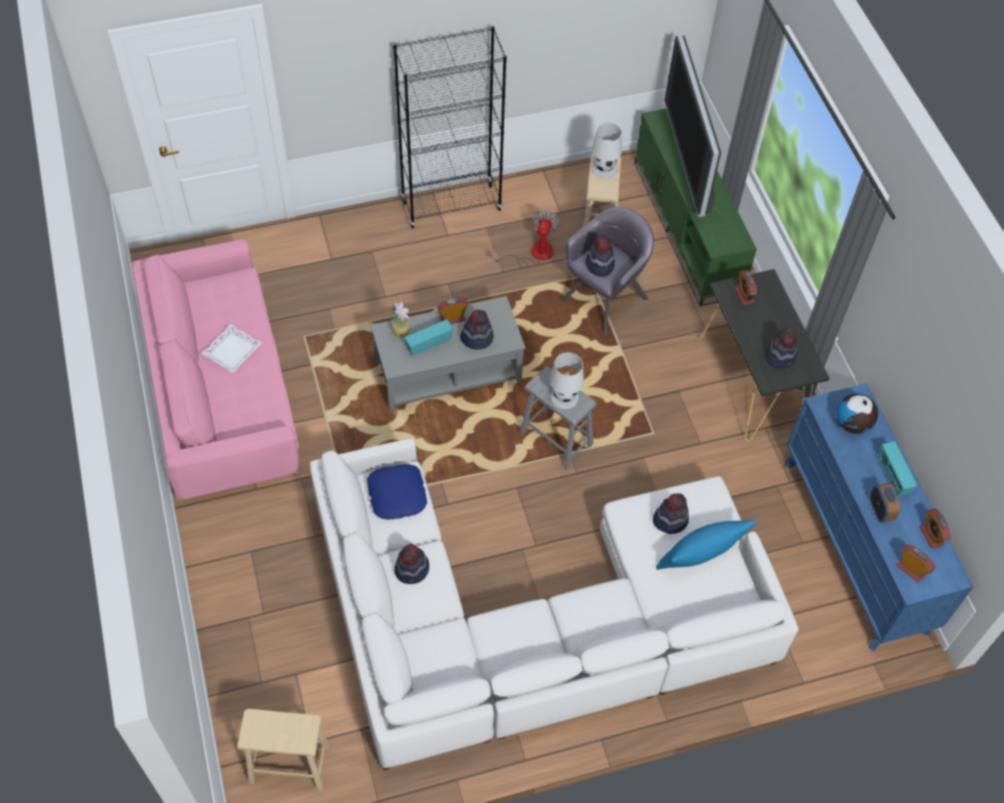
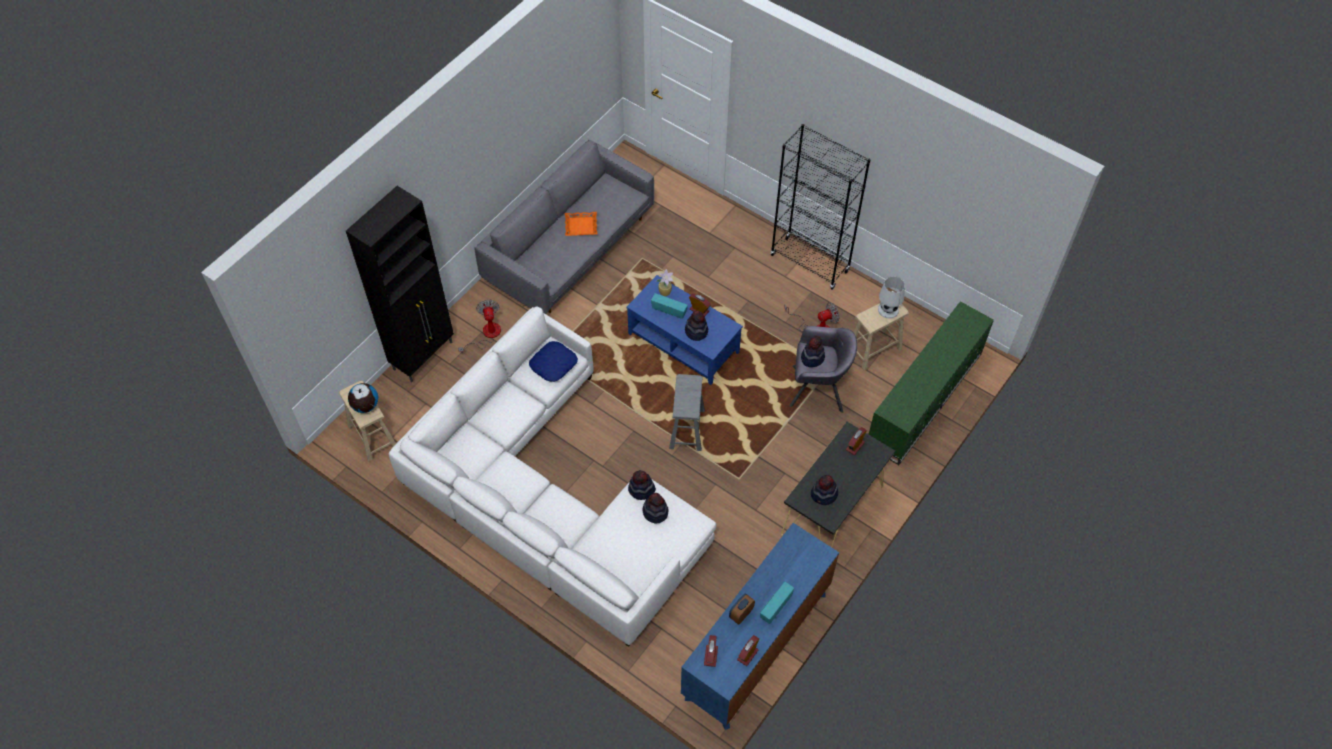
camera: 55 degrees right, 0 degrees up
(223, 392) = (570, 248): pink sofa -> grey sofa
(225, 633) = (424, 355): none -> black cabinet
(232, 351) = (581, 226): white tray -> orange tray
(260, 549) = (486, 335): none -> fan
(412, 569) = (511, 403): hat -> hat (641, 490)
(448, 373) = (683, 344): grey coffee table -> blue coffee table
(565, 397) = (687, 399): white table lamp -> none
(691, 168) = (940, 356): television -> none
(701, 554) = (645, 543): blue pillow -> none
(852, 424) = (796, 561): globe -> globe (365, 406)

